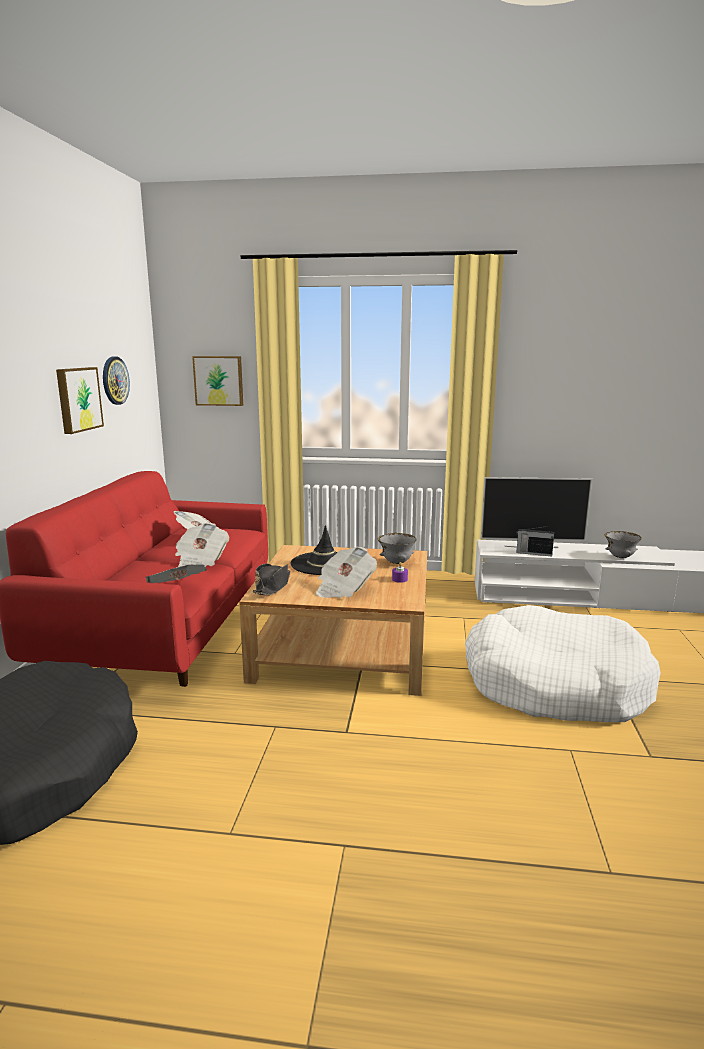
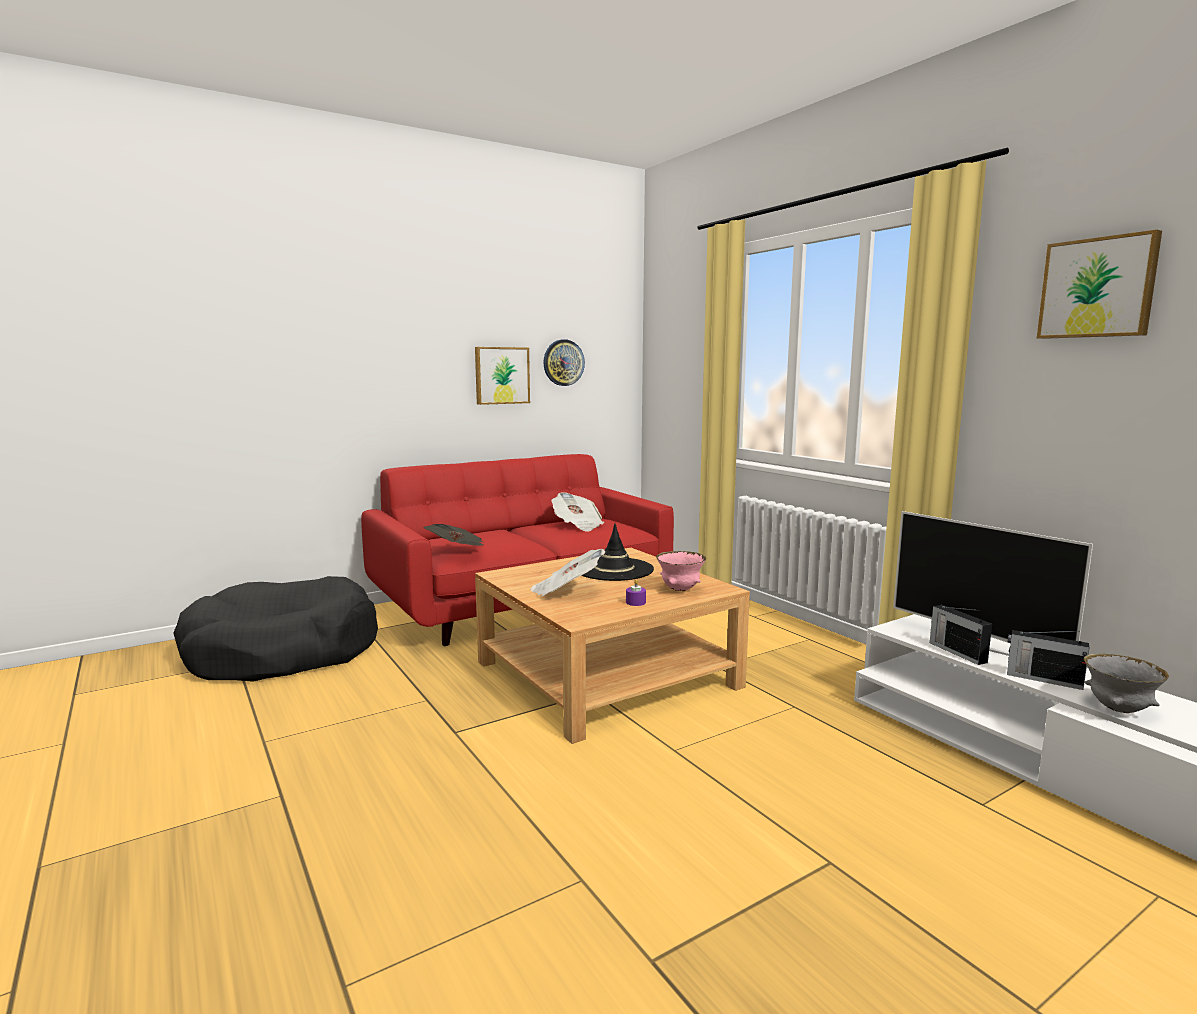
camera: 50 degrees right, 5 degrees down
(201, 561) = (529, 539): newspaper -> none
(219, 380) = (683, 367): picture -> picture (1098, 288)
(272, 586) = (525, 571): black hat -> none
(396, 563) = (680, 590): grey bowl -> pink bowl
(554, 684) = (732, 820): white dog bed -> none
(580, 554) = (1042, 679): none -> radio

